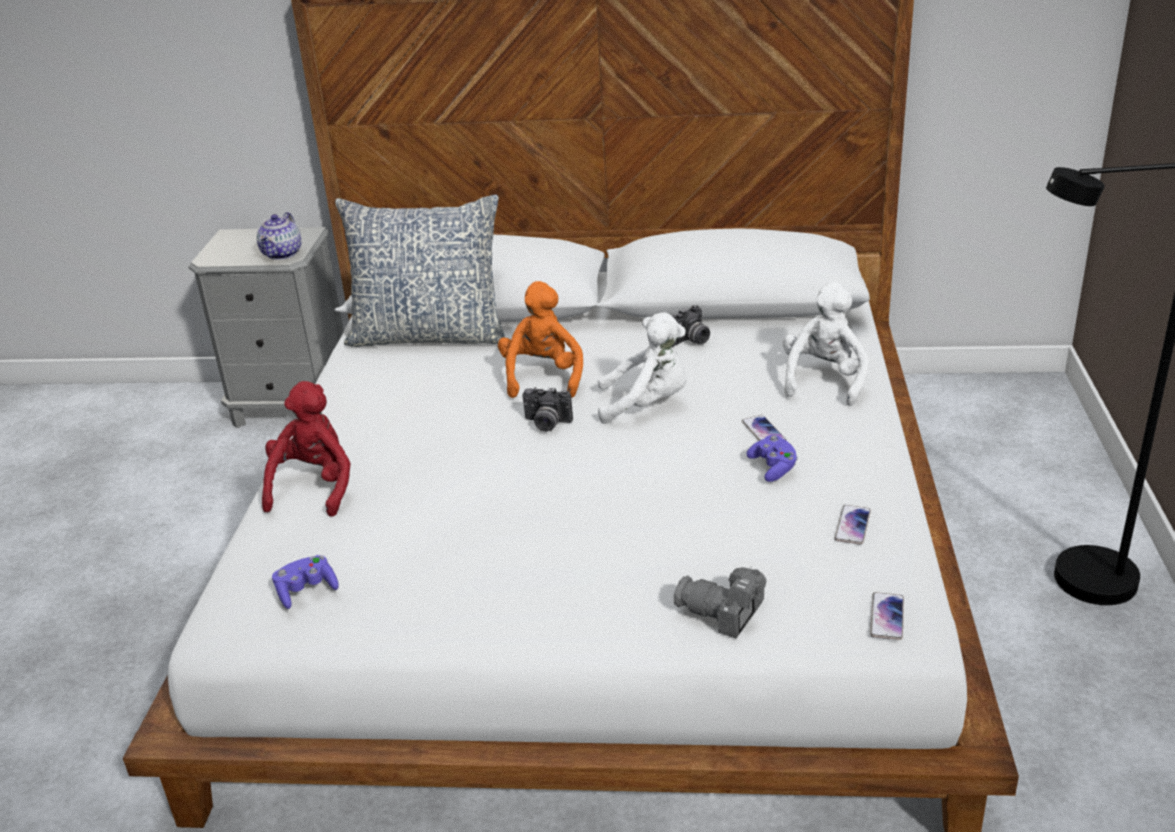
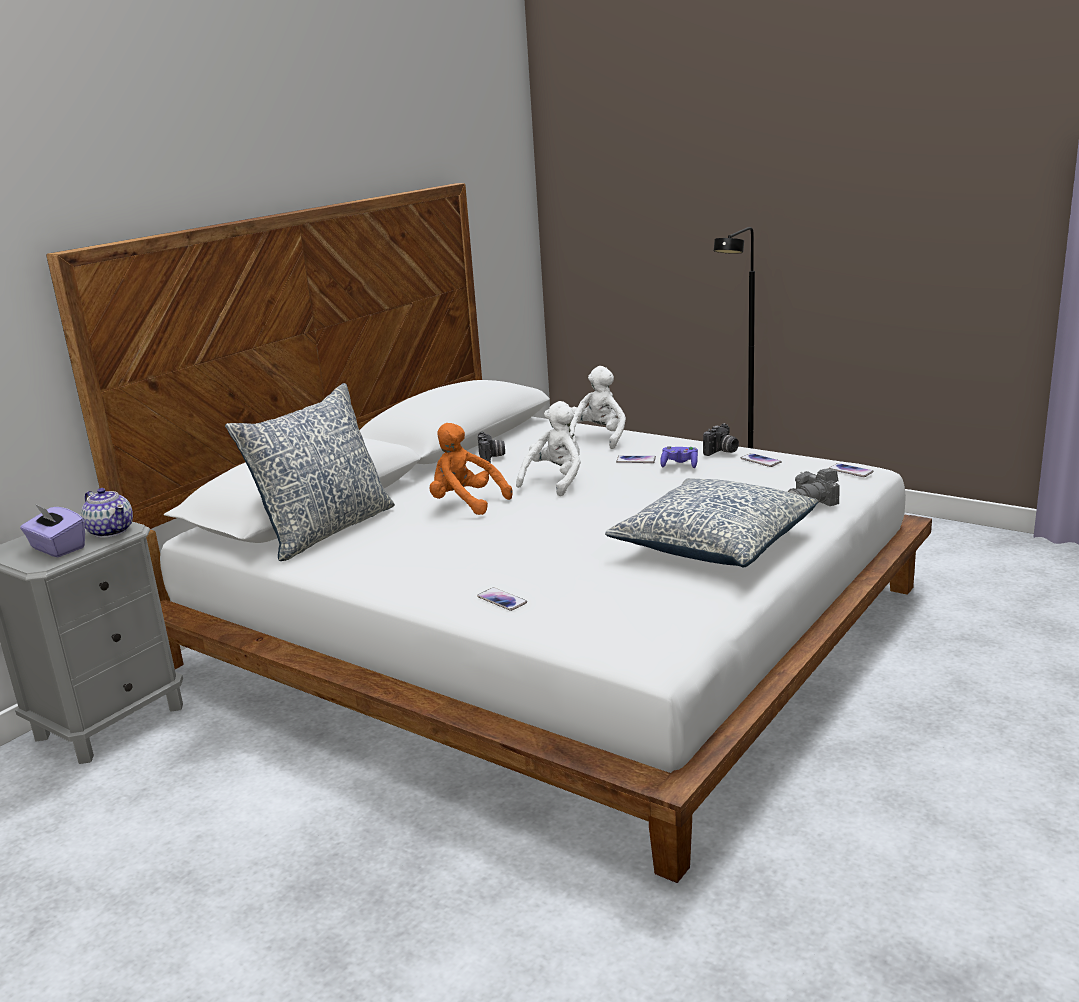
camera: 60 degrees left, 10 degrees down
(239, 251) = (57, 548): none -> purple tissue box
(306, 591) = (655, 615): purple game controller -> none
(314, 487) = (502, 600): red plush toy -> phone
(534, 573) = (714, 543): none -> pillow
(546, 424) = (536, 511): camera -> camera (722, 452)
(824, 380) = (598, 438): white plush toy -> white plush toy turned 60 degrees clockwise

